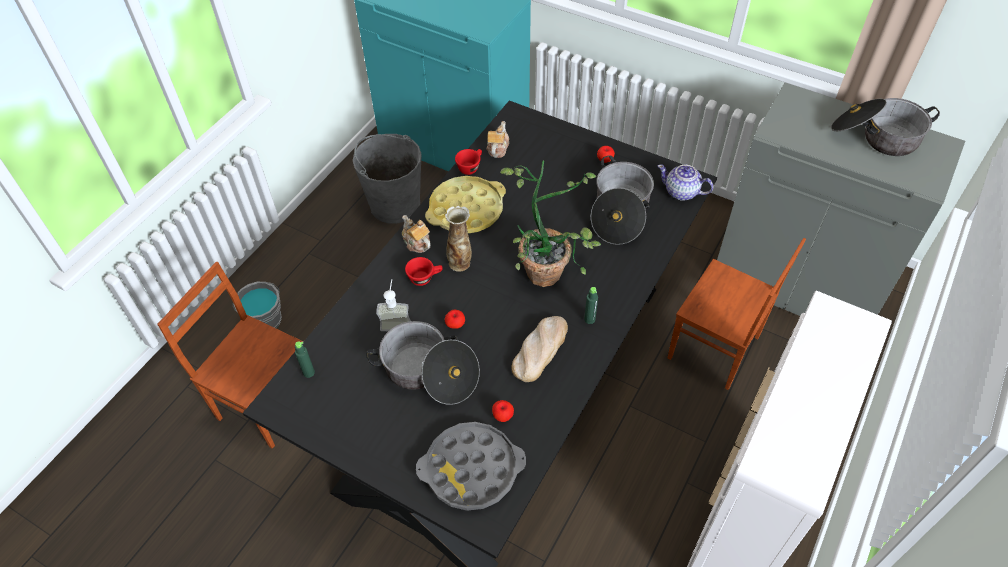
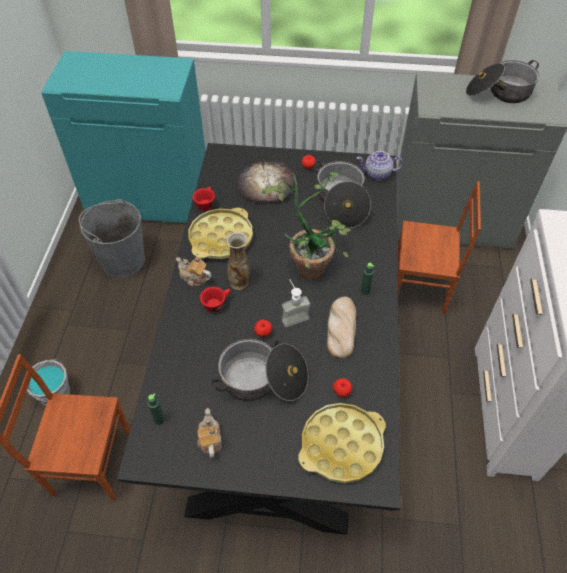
camera: 25 degrees left, 0 degrees up
(396, 321) = (212, 348): soap dispenser -> soap dispenser (293, 315)
(471, 469) = (341, 445): grey tray -> yellow tray
(497, 148) = (219, 182): teapot -> teapot (209, 440)
(547, 166) = (266, 184): none -> bread

